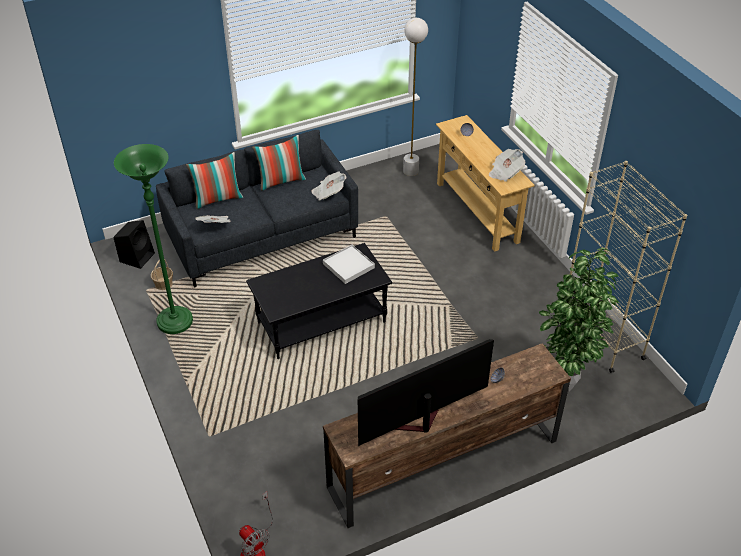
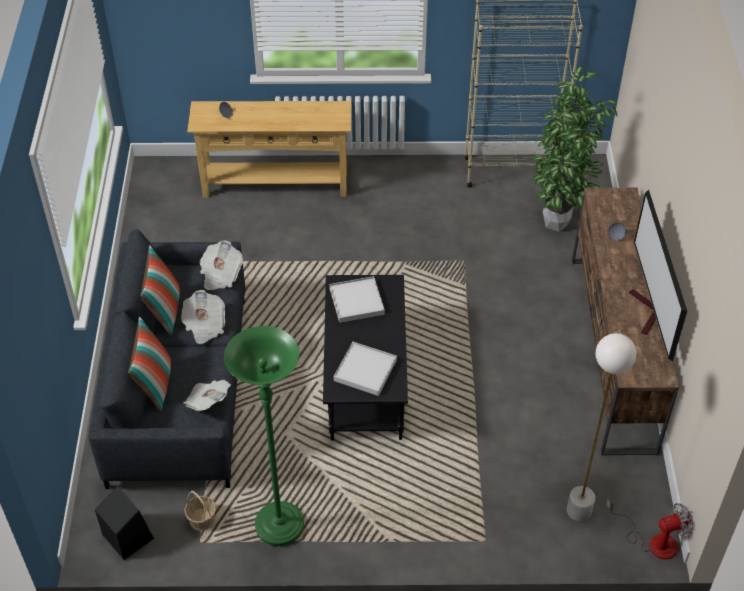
camera: 65 degrees left, 5 degrees up
(285, 291) = (365, 370): none -> white tray
(410, 171) = (163, 210): white floor lamp -> white floor lamp (579, 510)
(505, 172) = (316, 113): newspaper -> newspaper (204, 325)

